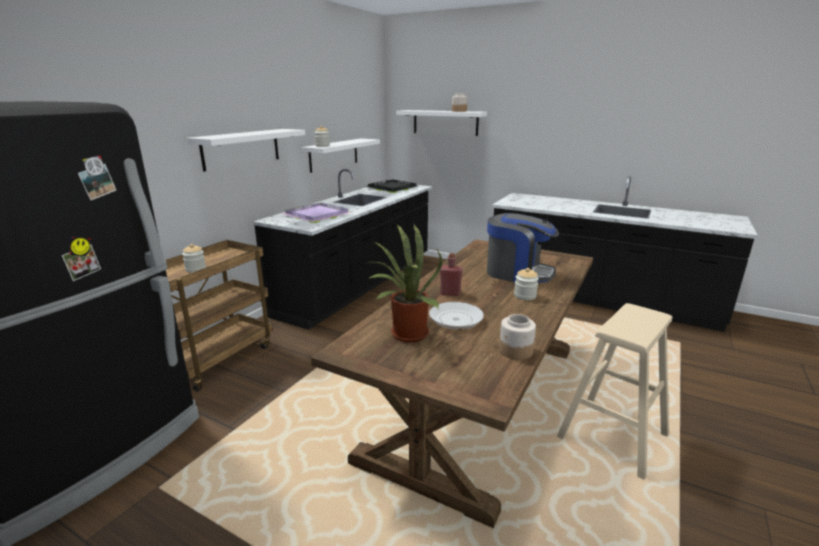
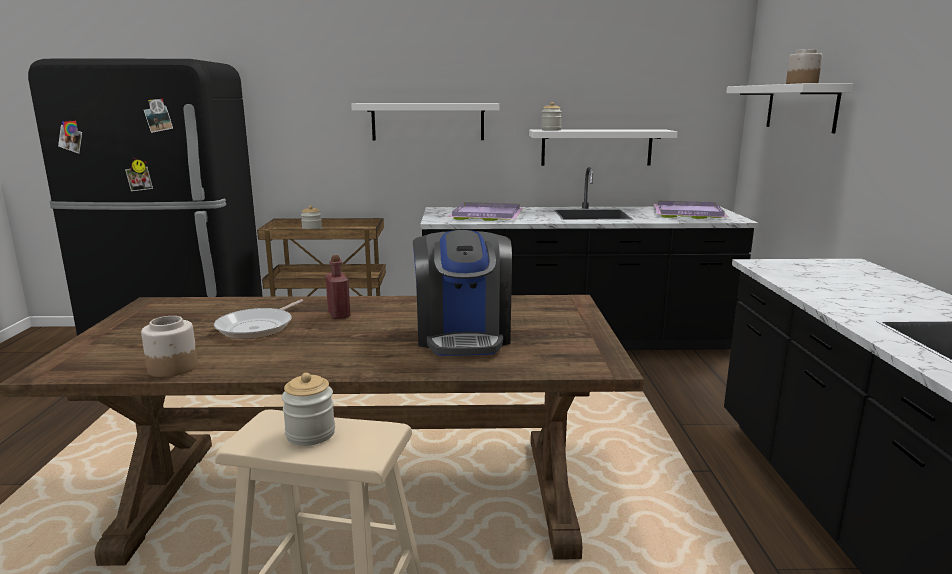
camera: 60 degrees right, 5 degrees down
(392, 188) = (687, 213): black tray -> purple tray
(405, 334) = (201, 316): potted plant -> none
(525, 296) = (368, 351): jar -> jar (310, 434)

